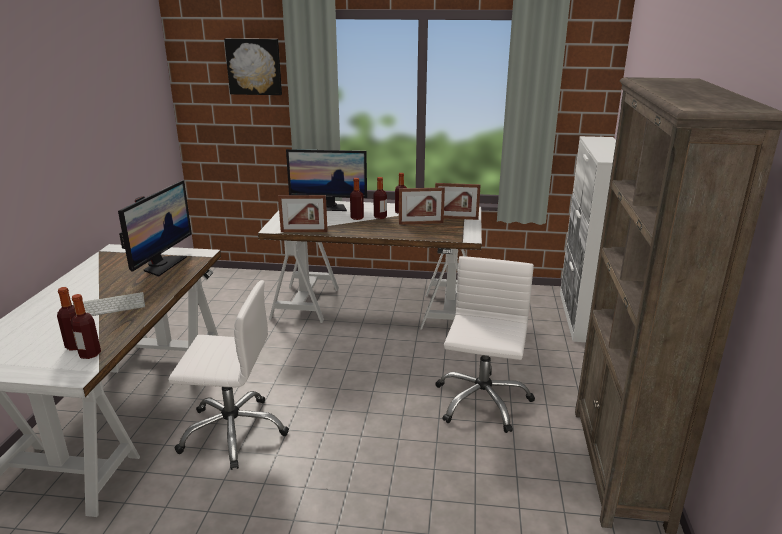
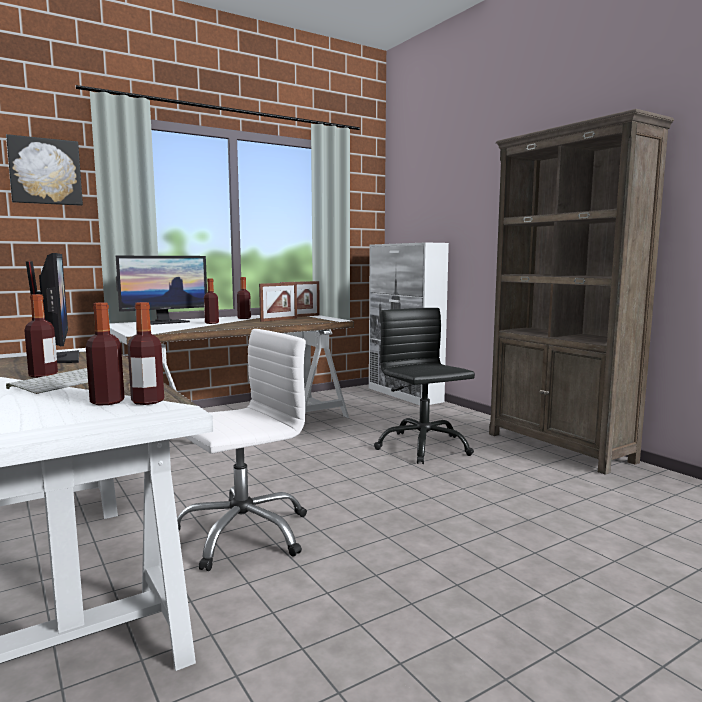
camera: 40 degrees left, 15 degrees down
(304, 231) = (179, 331): picture frame -> none
(380, 217) = (232, 321): bottle -> bottle (43, 375)
(481, 401) = (423, 447): white office chair -> black office chair

